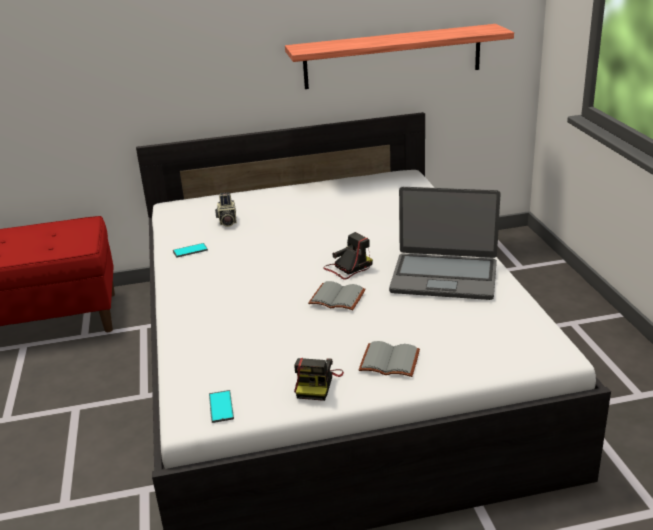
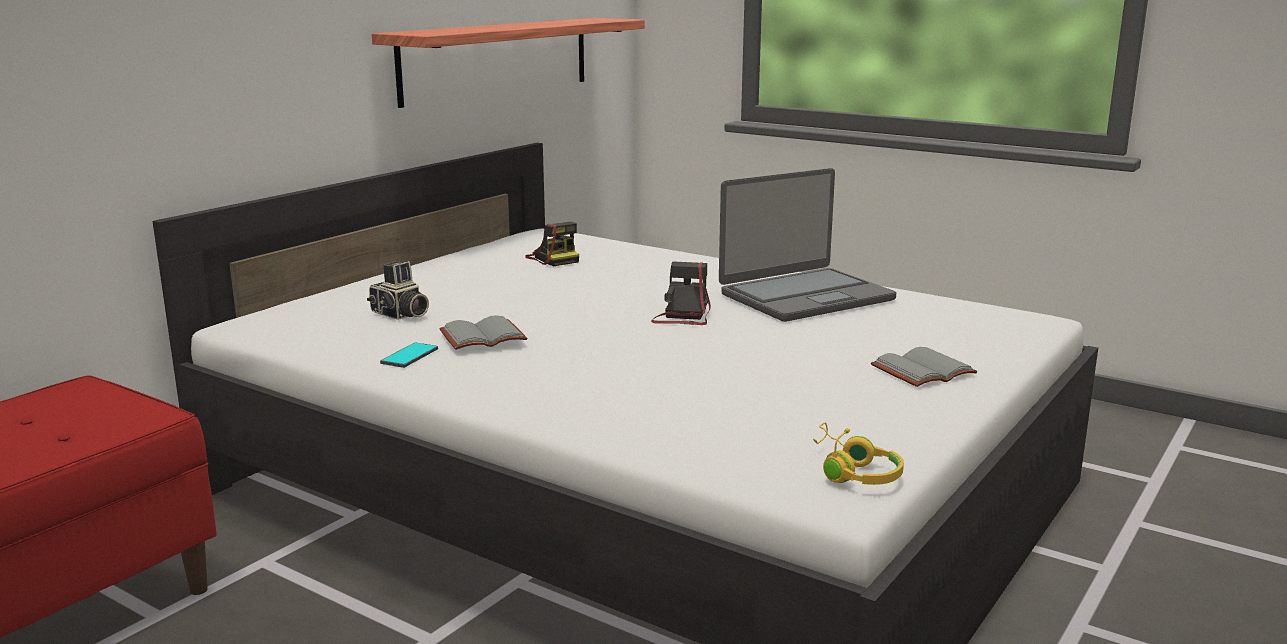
camera: 45 degrees left, 10 degrees down
(221, 407) = (852, 471): phone -> yellow headphones
(317, 383) = (902, 412): camera -> camera (553, 259)
(338, 297) = (737, 340): grey book -> grey book (483, 336)

